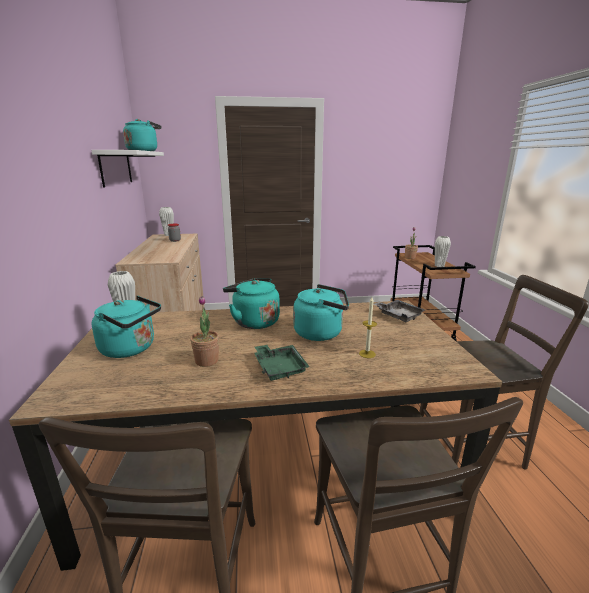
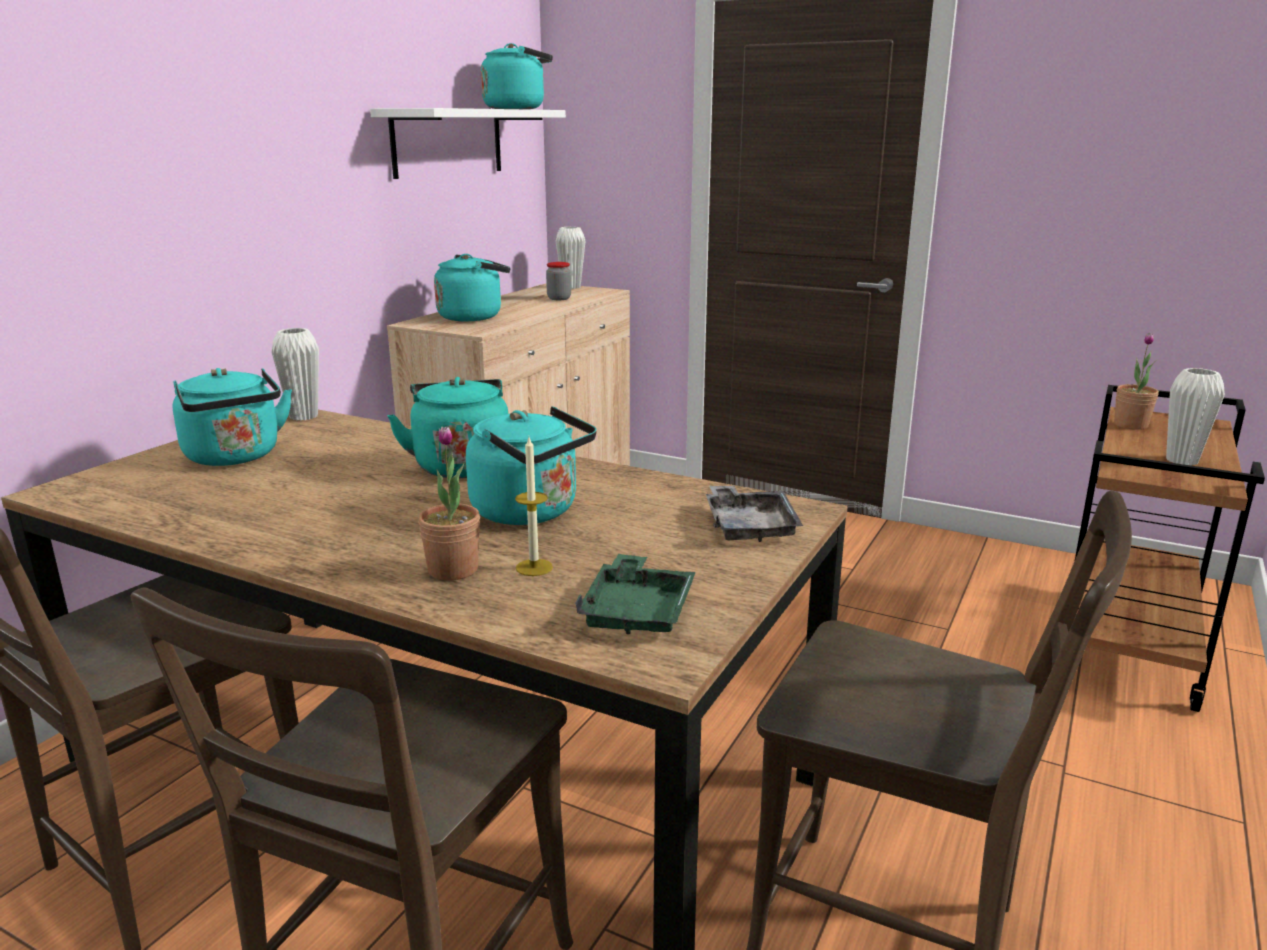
camera: 35 degrees right, 0 degrees up
(153, 254) = (473, 317): none -> turquoise kettle
(207, 361) = (288, 500): potted plant -> potted plant (453, 570)
(279, 368) = (358, 541): green tray -> green tray (637, 611)

